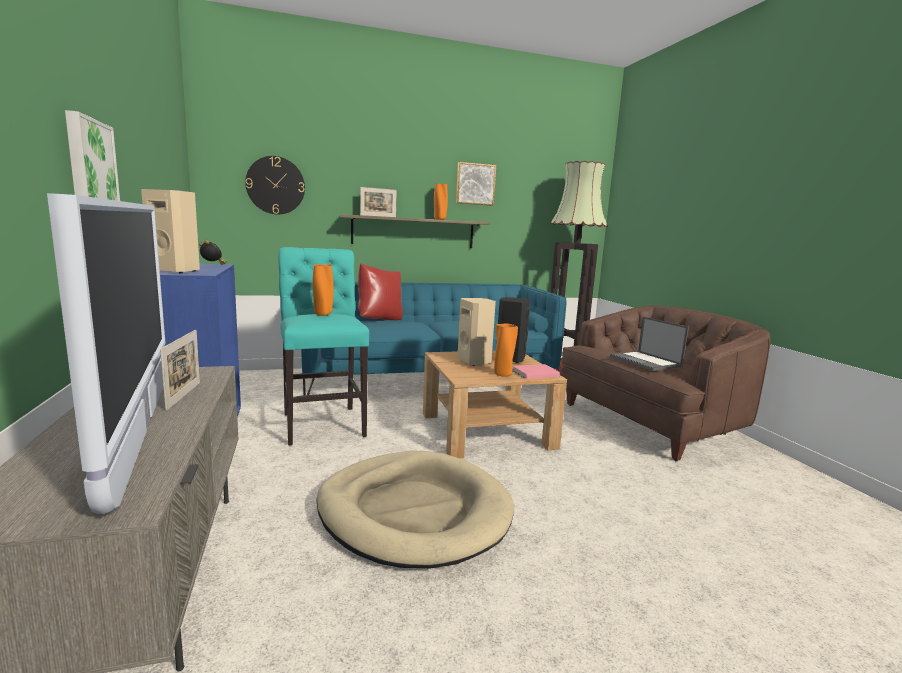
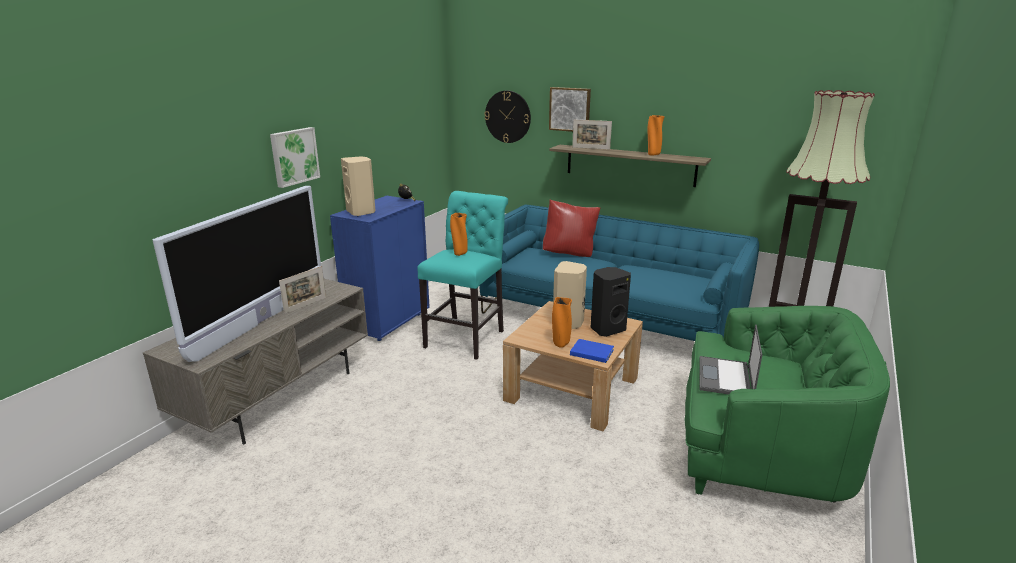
camera: 45 degrees right, 10 degrees up
(414, 512) = (422, 426): beige dog bed -> none
(475, 184) = (704, 113): picture -> picture (570, 109)
(534, 373) = (591, 352): pink book -> blue book
(650, 423) = (759, 450): brown armchair -> green armchair

